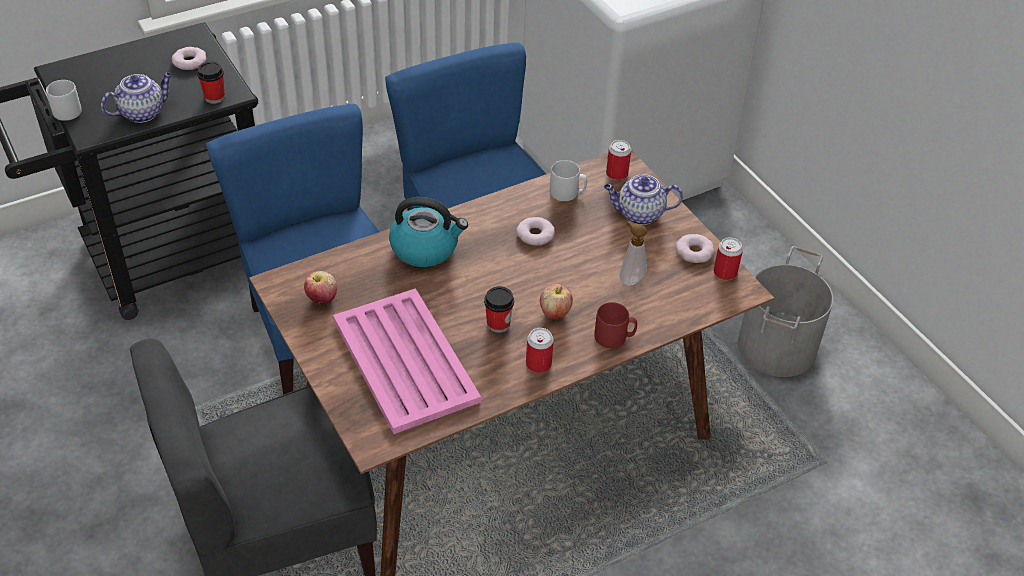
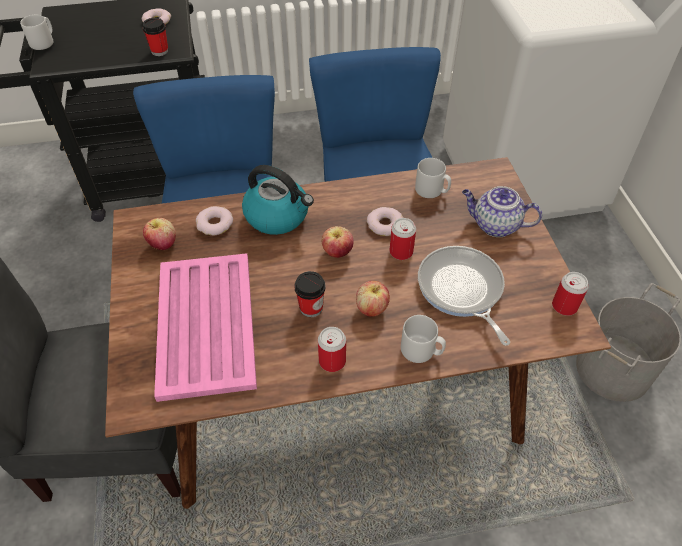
camera: 20 degrees right, 5 degrees up
(143, 112) = (98, 53): teapot -> none
(500, 270) = (337, 252): none -> apple
(614, 337) = (421, 351): red mug -> grey mug
(617, 174) = (486, 181): can -> can (401, 252)
(630, 278) = (461, 290): soap dispenser -> frying pan
(694, 252) = (538, 276): donut -> donut (215, 224)

